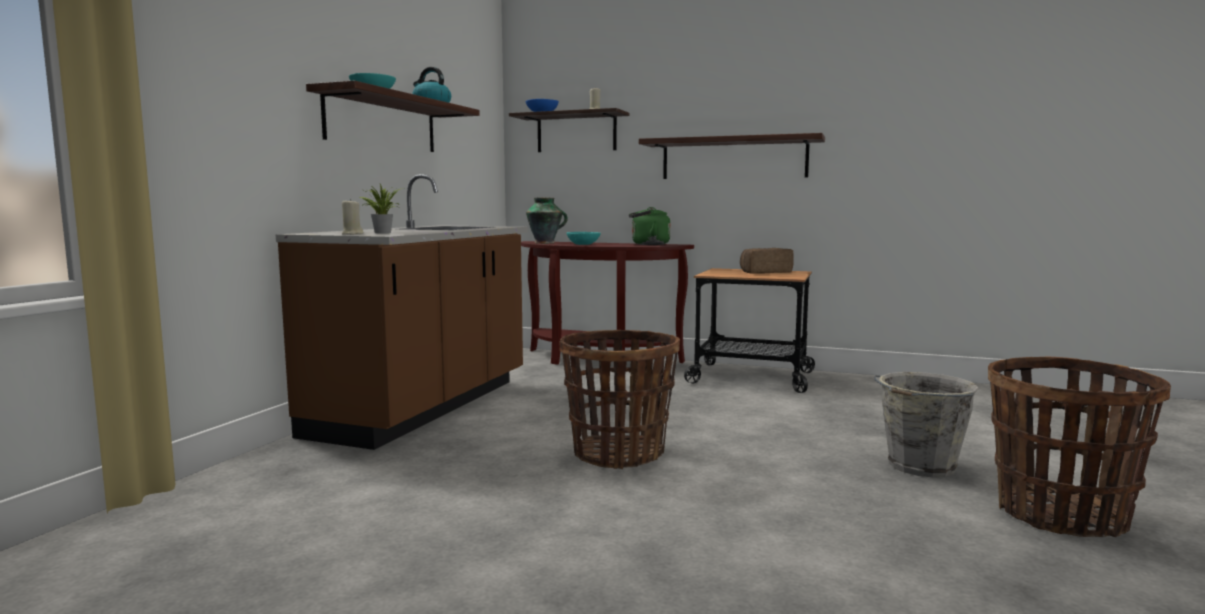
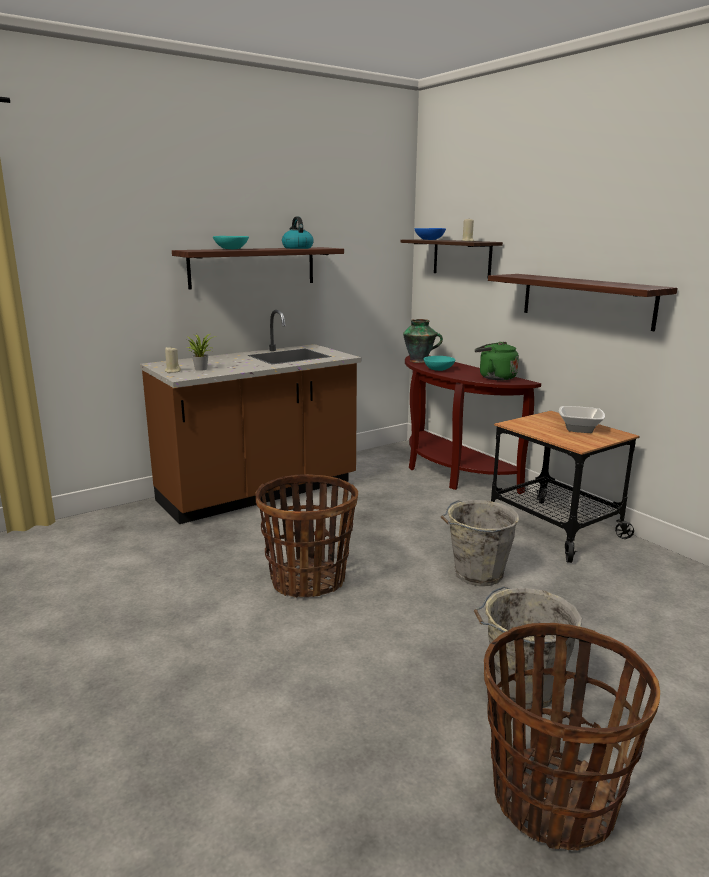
camera: 35 degrees right, 10 degrees up
(752, 414) = (476, 574): none -> grey bucket
(764, 272) = (579, 429): bread -> bowl

